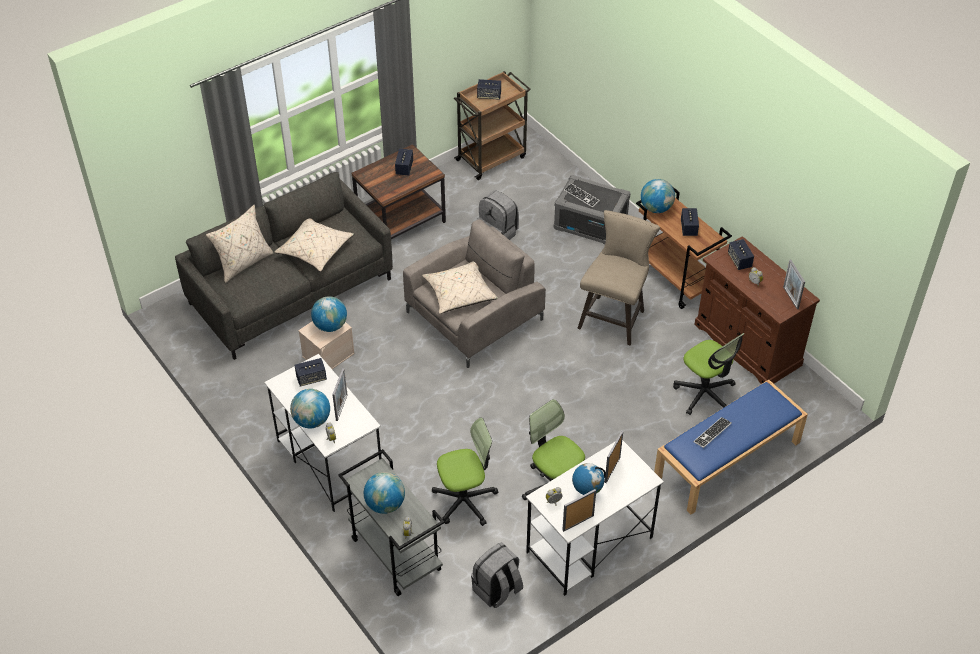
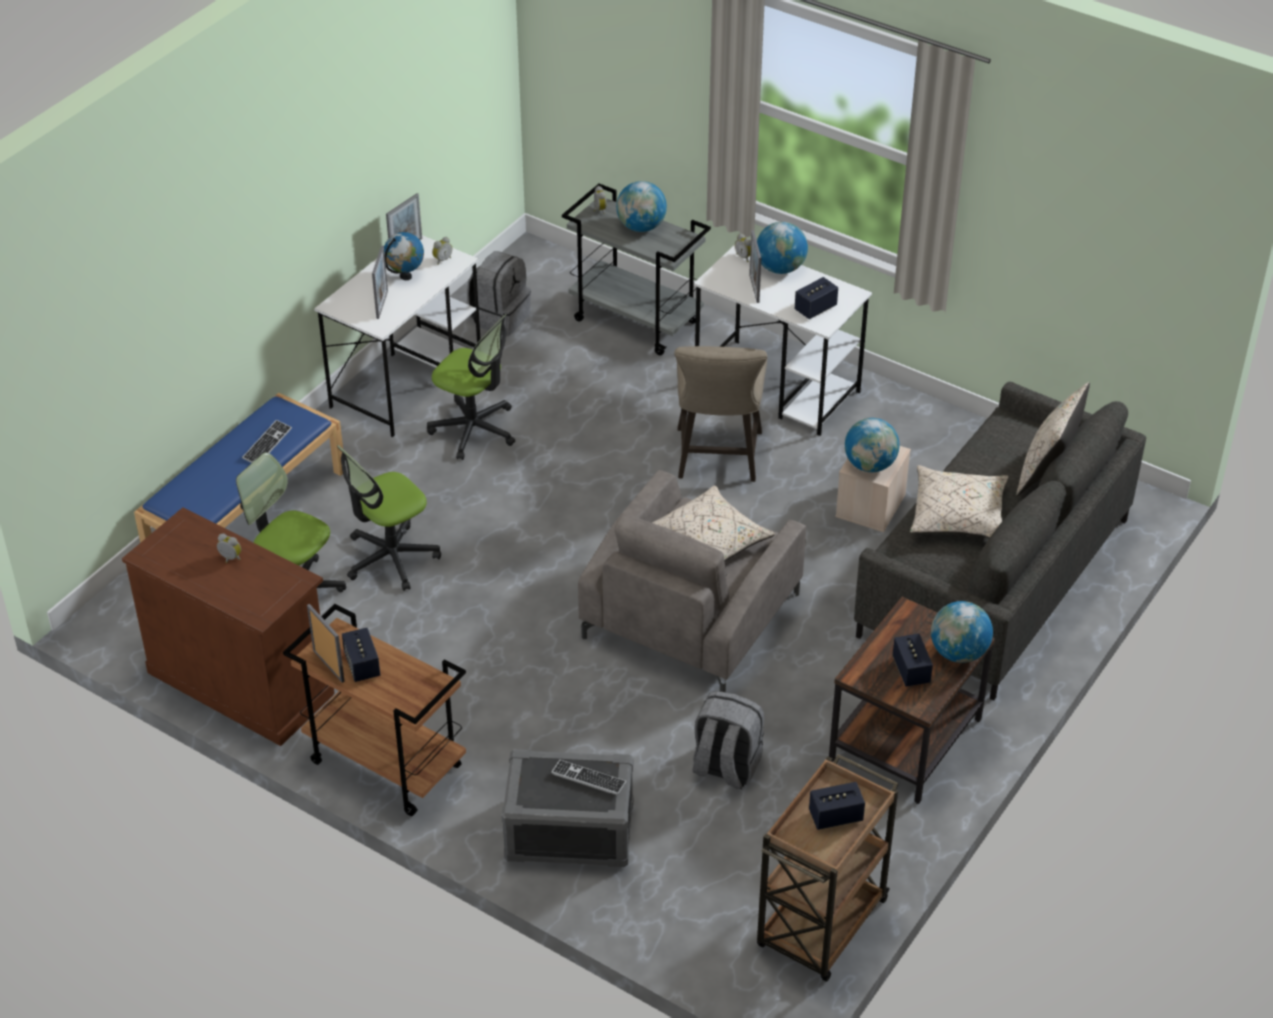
camera: 160 degrees right, 5 degrees down
(465, 500) = (581, 389): office chair -> office chair (390, 558)
(614, 316) = (469, 672): beige stool -> beige stool (717, 460)
(656, 208) = (429, 688): globe -> globe (958, 653)
(739, 261) = (260, 587): speaker -> none
(790, 298) = (169, 548): picture frame -> picture frame (329, 666)

